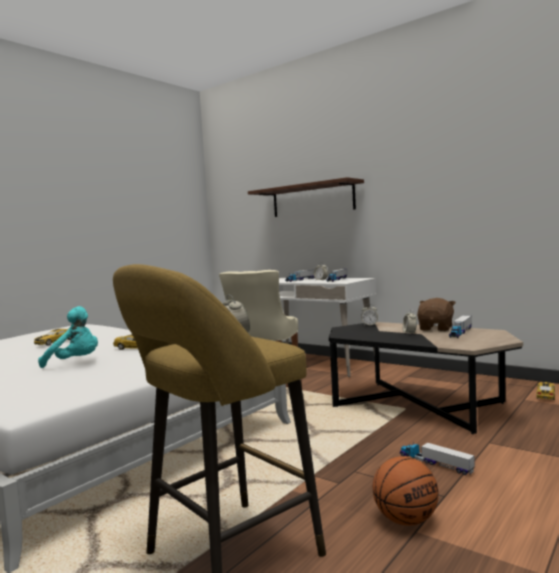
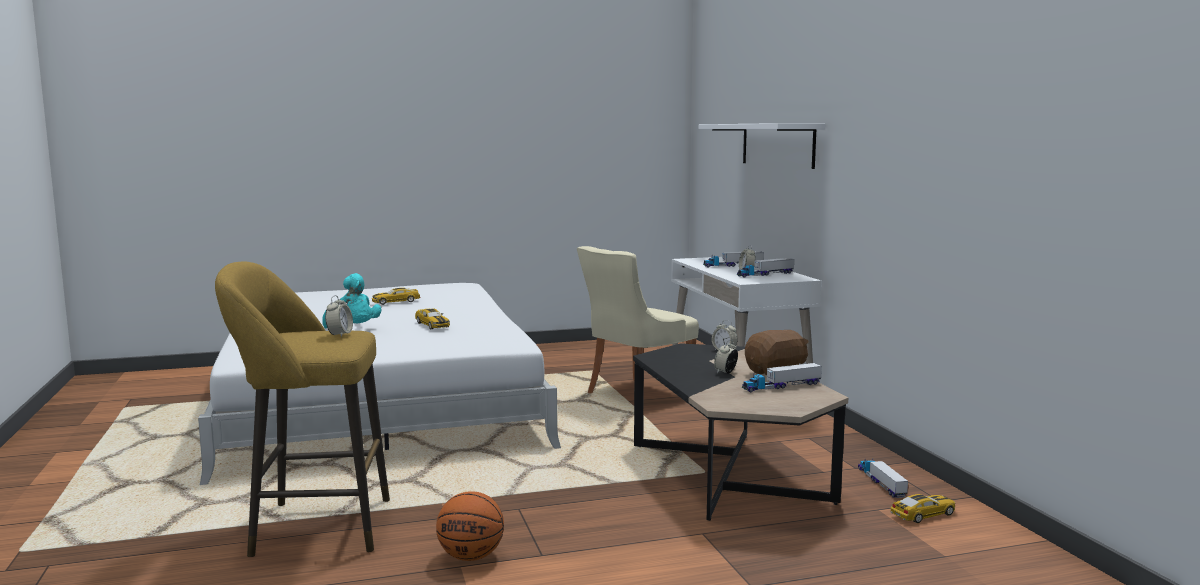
camera: 35 degrees right, 5 degrees up
(312, 199) = (777, 144): brown shelf -> white shelf
(435, 463) = (600, 530): toy truck -> toy truck (881, 483)

